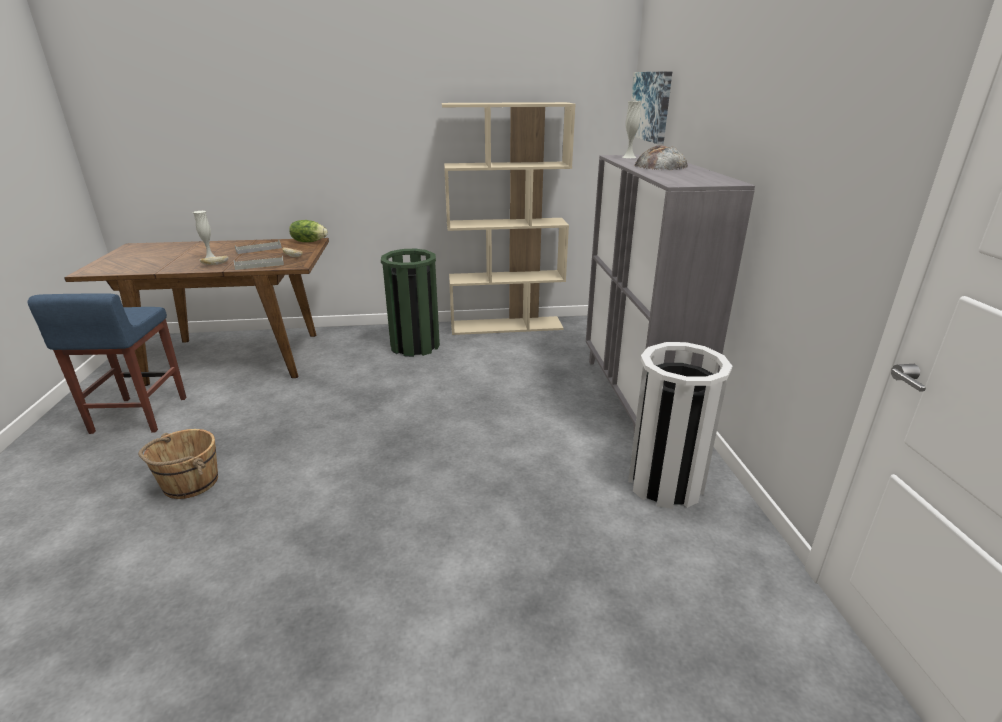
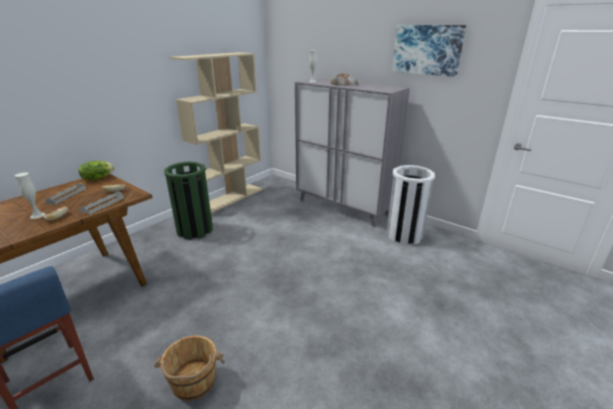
camera: 45 degrees left, 0 degrees up
(651, 106) = (291, 52): picture -> picture (427, 50)

